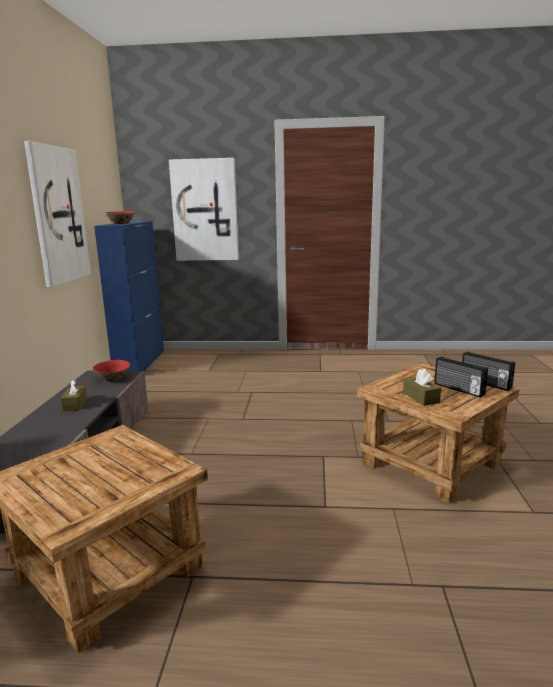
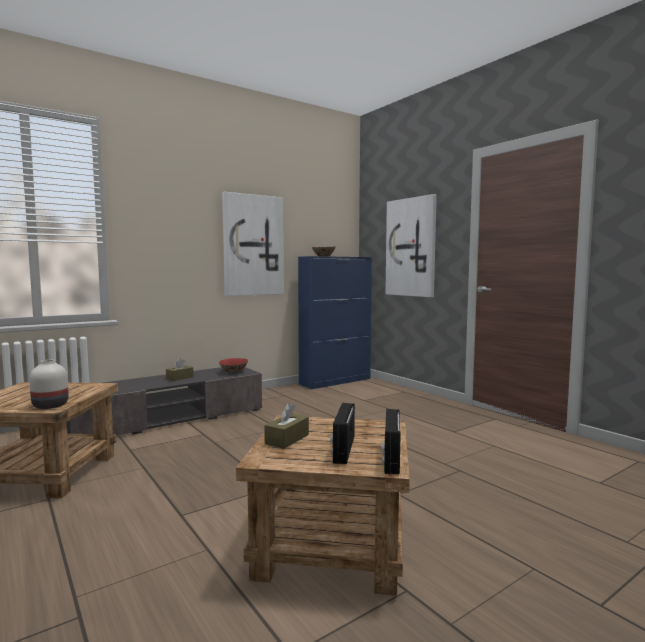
camera: 50 degrees right, 10 degrees down
(165, 470) = (50, 405): none -> white vase

